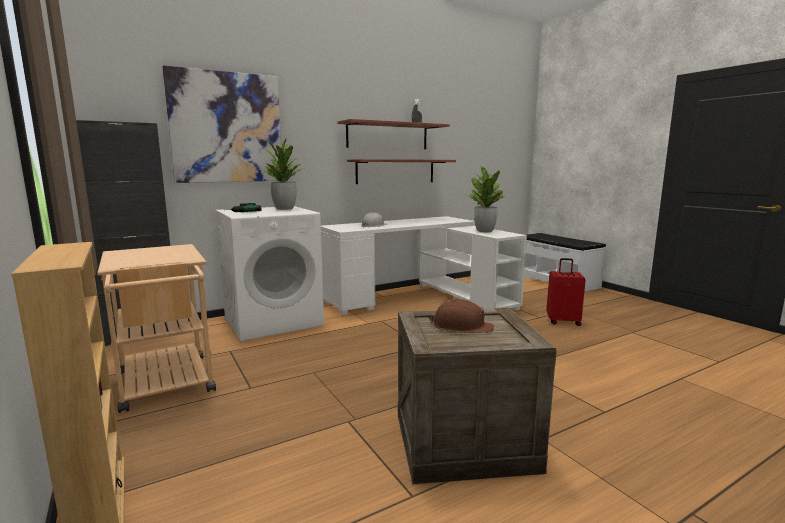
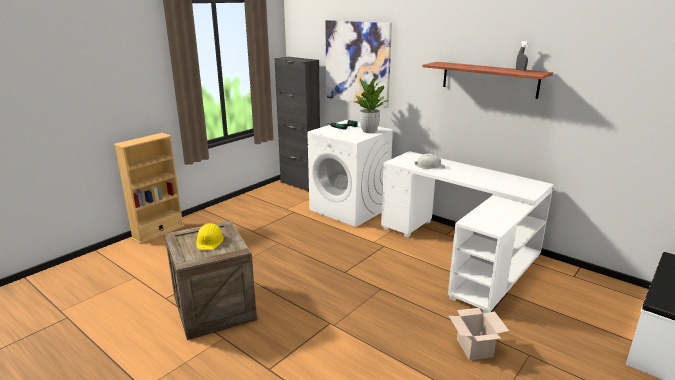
camera: 70 degrees right, 10 degrees up
(167, 386) = (246, 211): beige cart -> none
(395, 171) = (494, 118): shelf -> none
(461, 326) = (210, 241): brown hard hat -> yellow hard hat
(485, 231) = (497, 214): potted plant -> none
(563, 321) = (475, 348): red suitcase -> cardboard box

